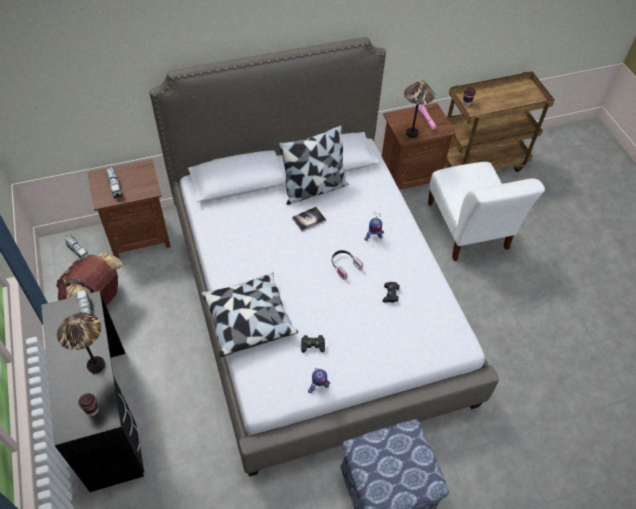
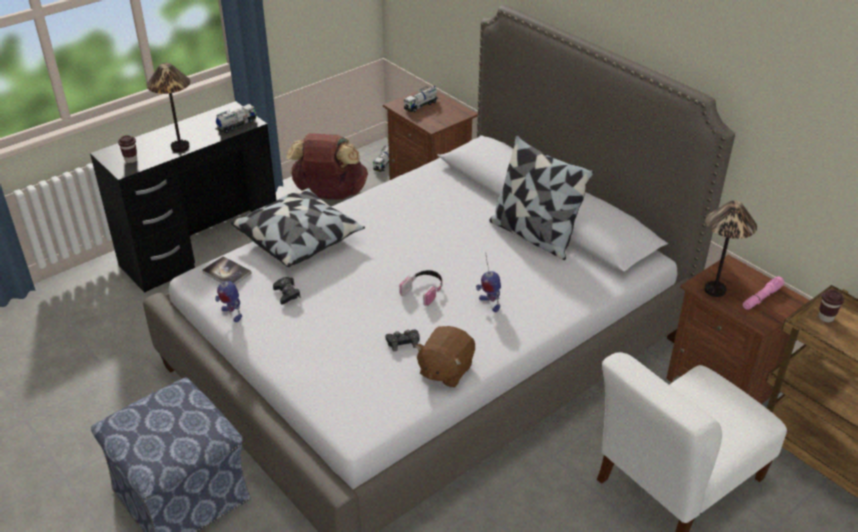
camera: 70 degrees right, 15 degrees down
(309, 219) = (479, 244): book -> book (227, 273)
(425, 281) = (445, 370): none -> brown plush toy

